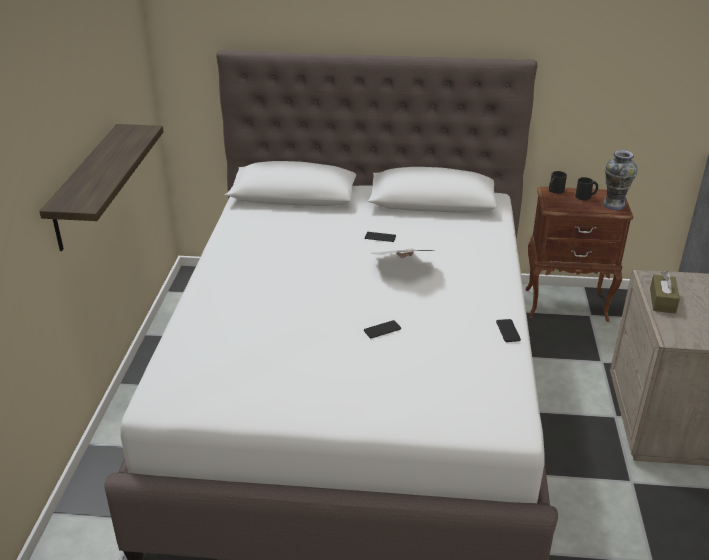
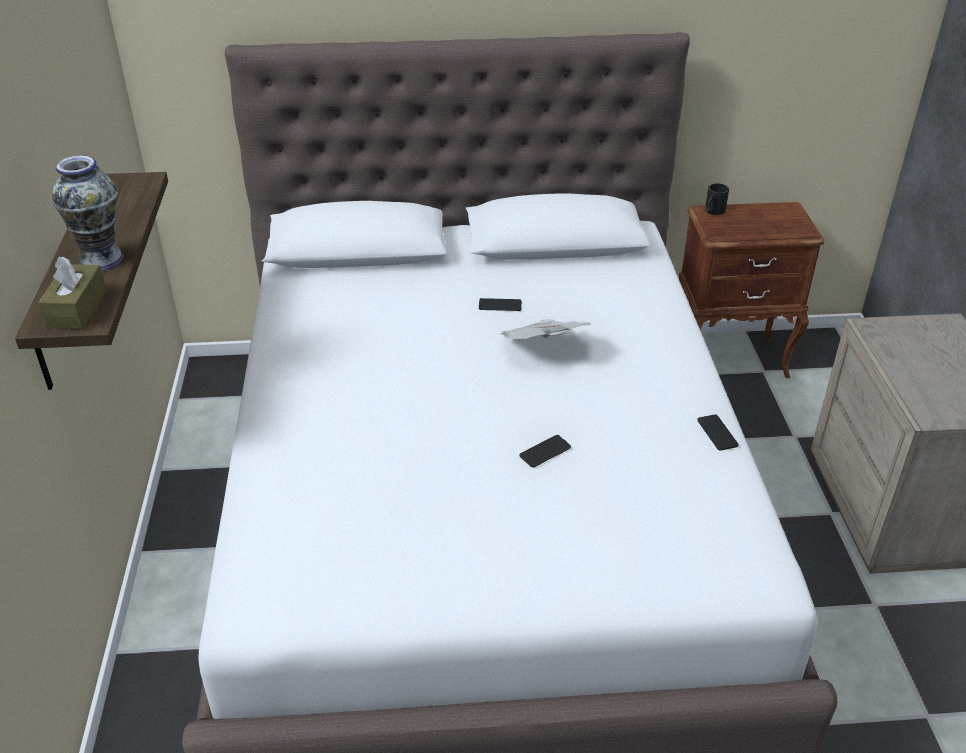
camera: 10 degrees left, 5 degrees up
(586, 196) = (756, 216): black mug -> none
(613, 204) = (795, 224): vase -> vase (101, 260)
(662, 301) = (898, 361): brown tissue box -> brown tissue box (77, 308)

